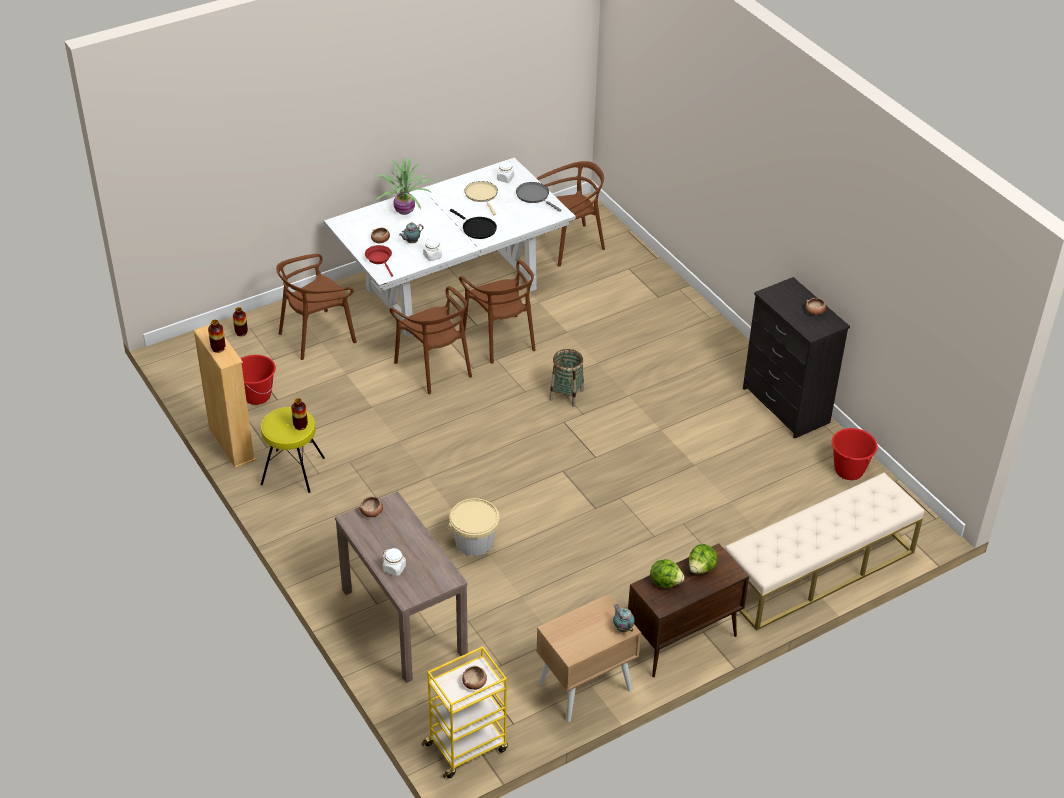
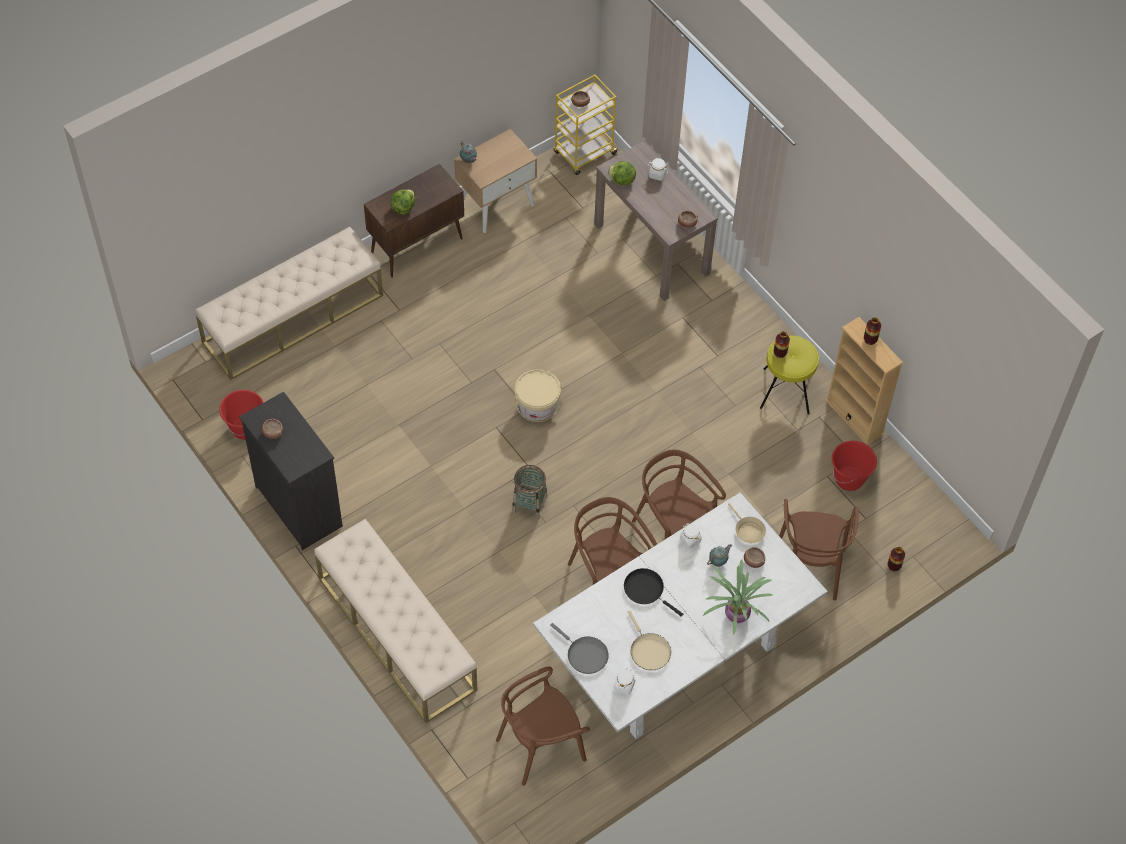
camera: 175 degrees right, 15 degrees up
(317, 336) = (810, 567): brown chair -> brown chair turned 135 degrees clockwise
(380, 259) = (748, 530): red frying pan -> beige frying pan
(474, 542) = (602, 327): beige bucket -> beige bucket (537, 407)
(665, 582) = (433, 194): lettuce -> lettuce (622, 180)
(688, 315) = (396, 633): none -> beige bench

